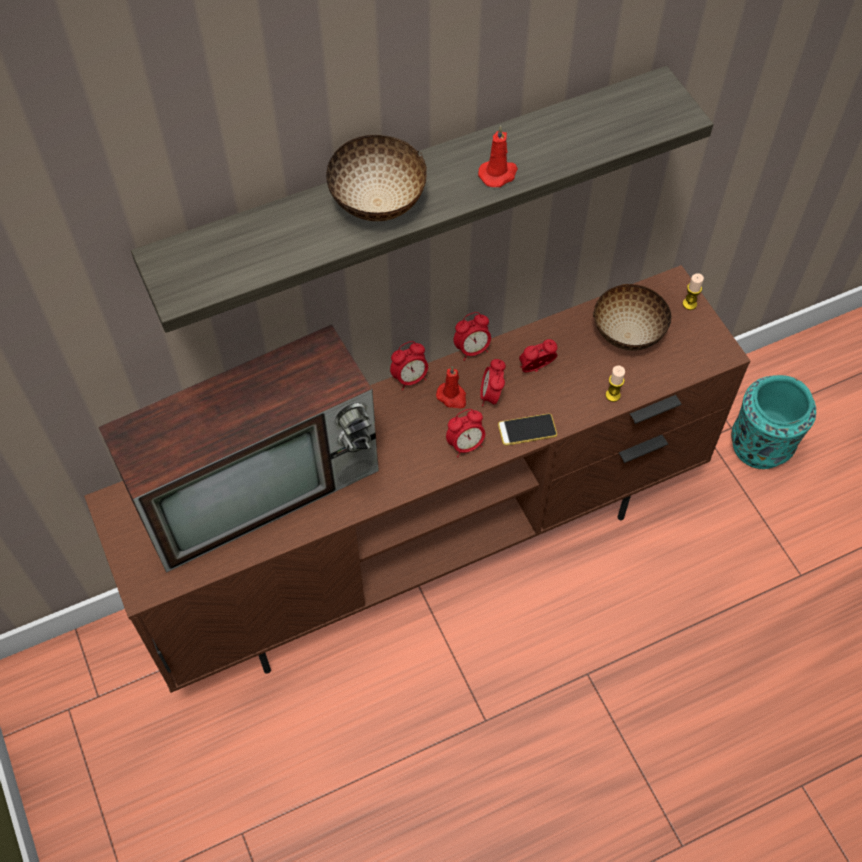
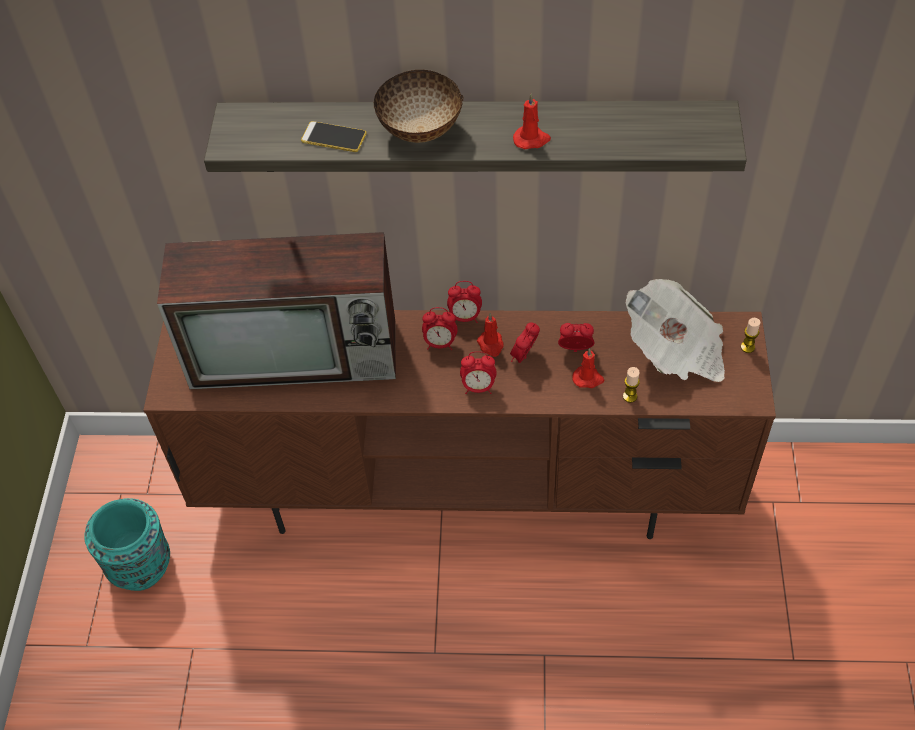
camera: 30 degrees right, 5 degrees down
(472, 350) = (530, 314): alarm clock -> alarm clock (440, 343)
(527, 430) = (537, 395): phone -> phone (334, 137)
(564, 393) = (588, 378): none -> red candle
(628, 333) = (675, 351): bowl -> newspaper
(761, 445) = (821, 529): turquoise vase -> turquoise vase (142, 566)

